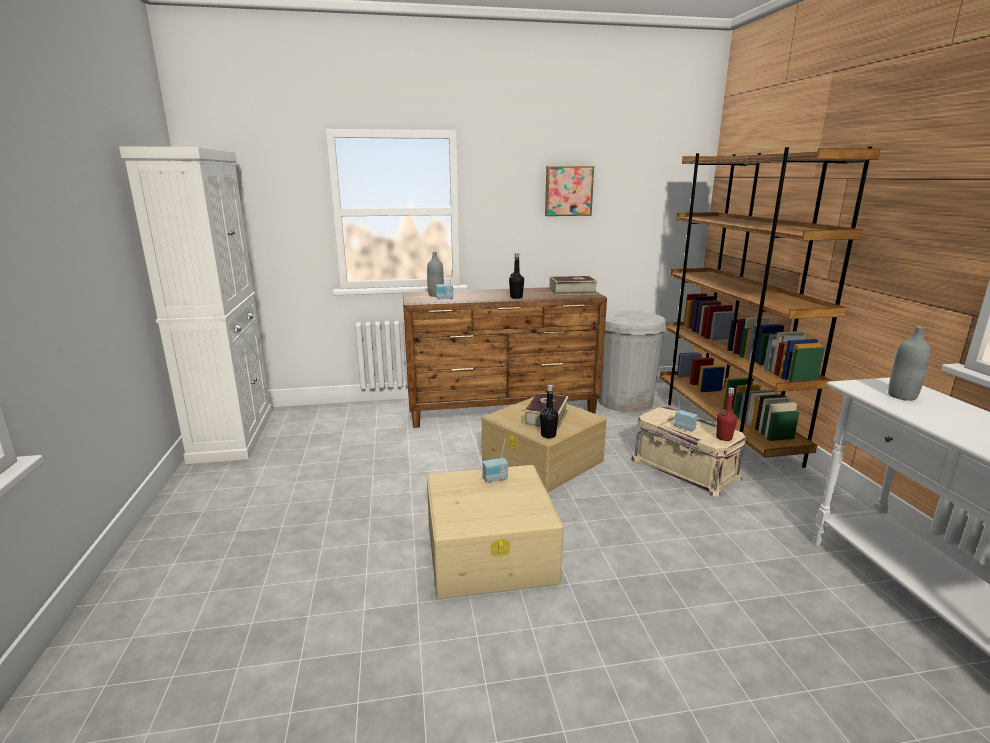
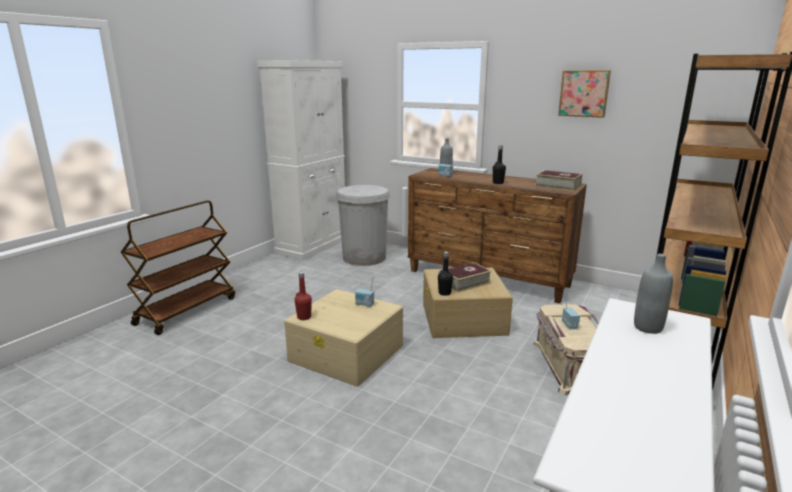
camera: 40 degrees right, 0 degrees up
(157, 606) = (187, 310): none -> brown cart
(625, 401) = (606, 302): white trash can -> white trash can (364, 258)
(724, 438) = (588, 343): red bottle -> red bottle (304, 317)

